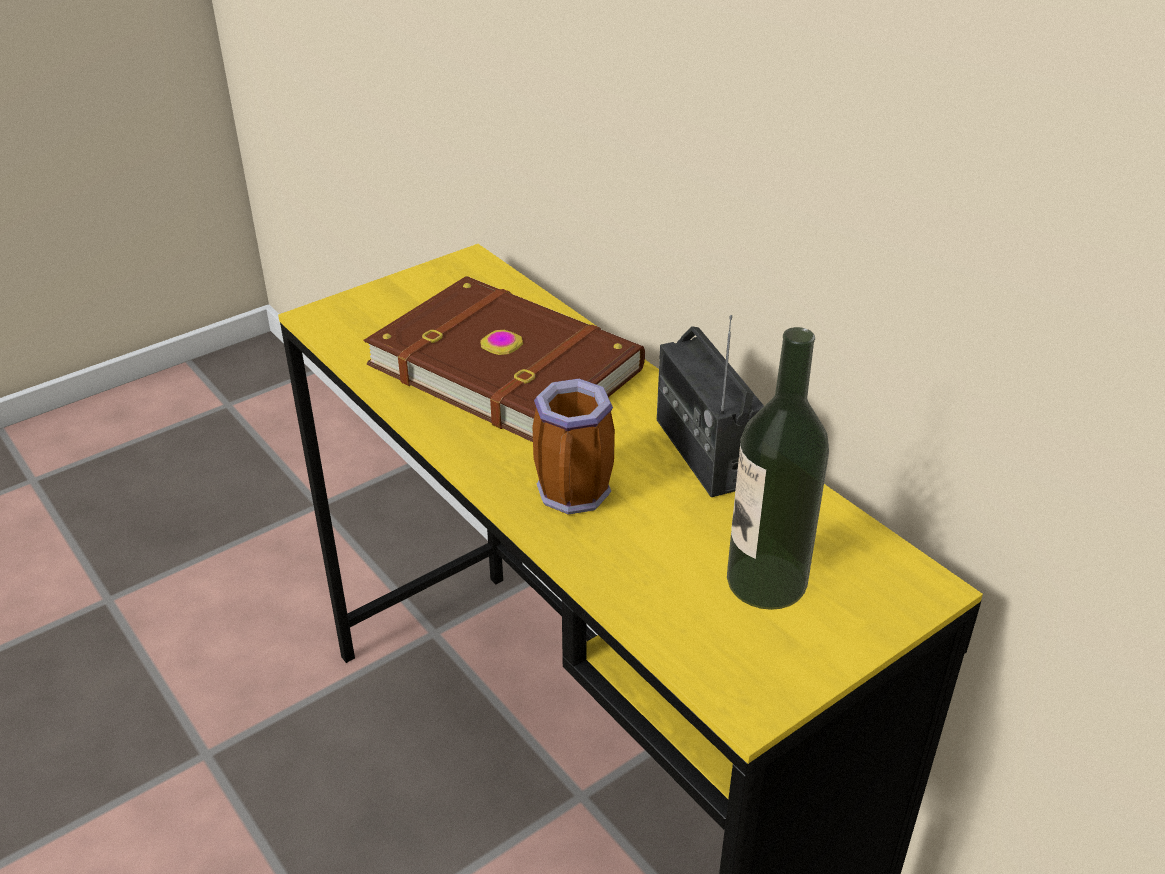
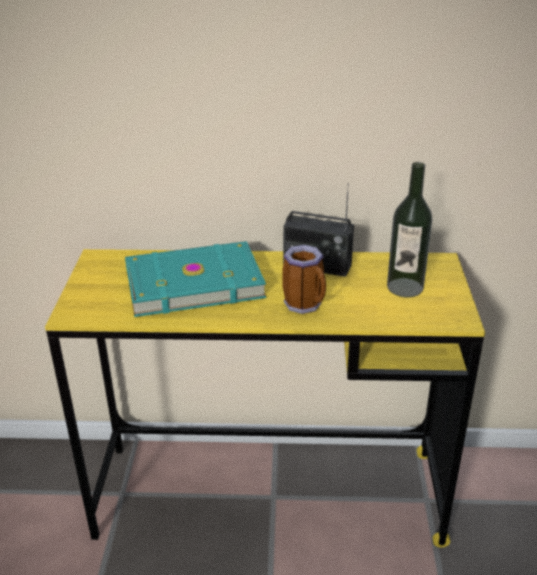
camera: 50 degrees left, 5 degrees down
(506, 364) = (192, 282): brown book -> turquoise book

